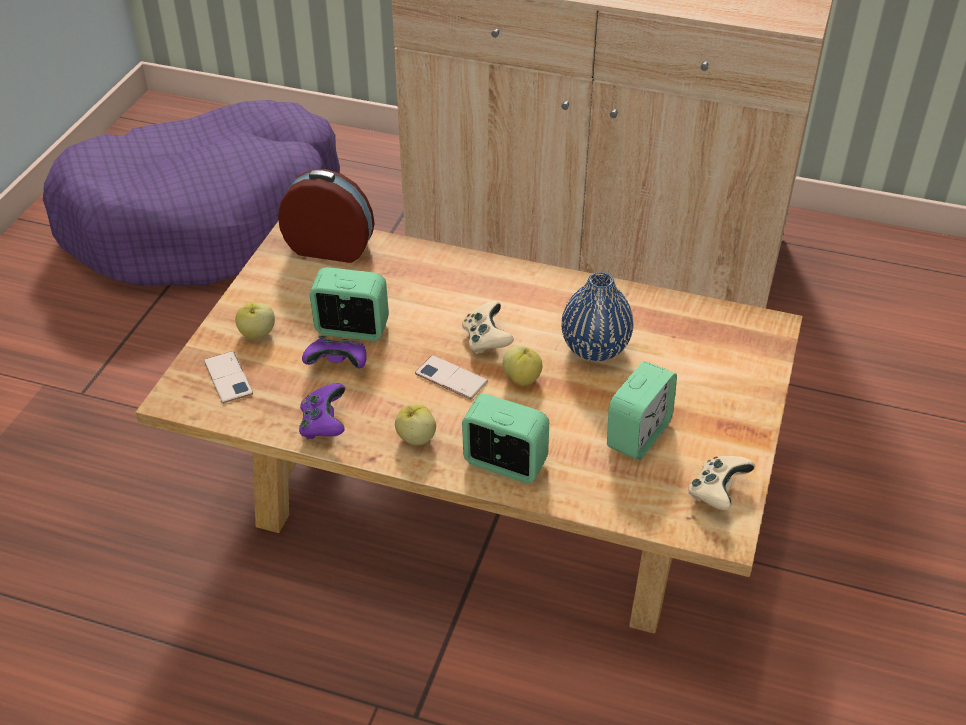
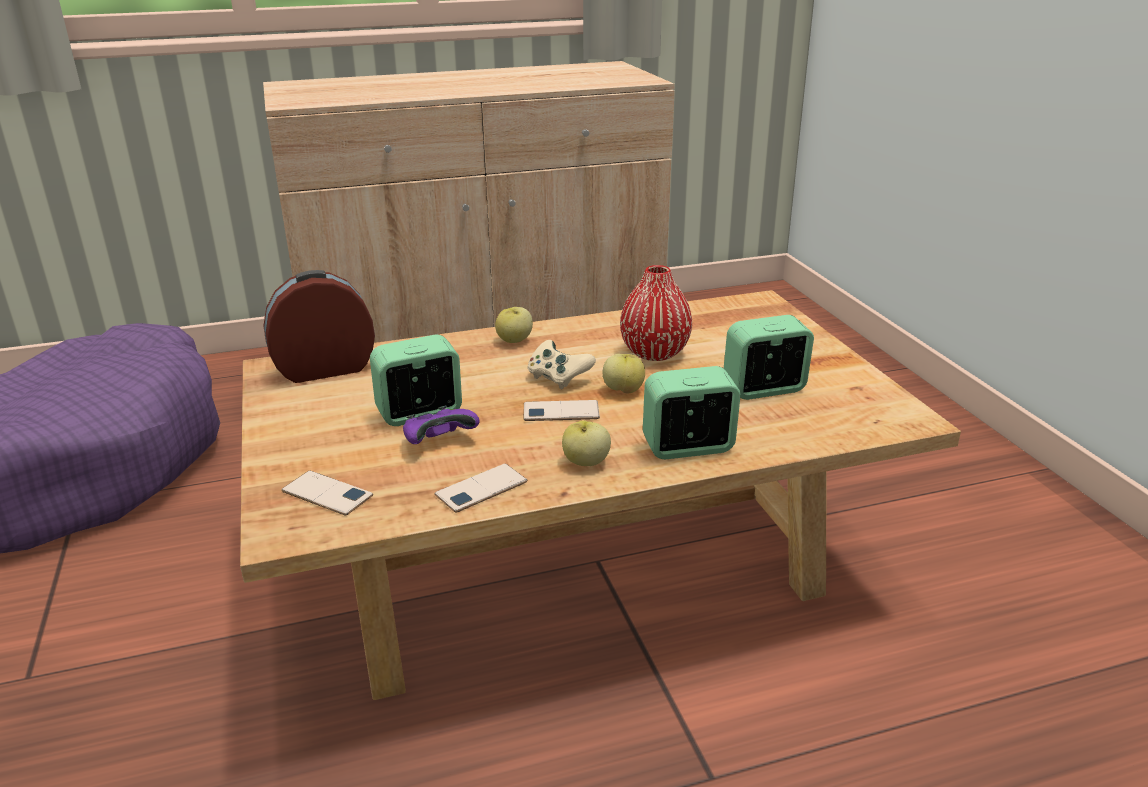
camera: 35 degrees left, 15 degrees down
(257, 333) = (319, 450): apple -> apple (514, 341)
(324, 425) = (481, 488): purple game controller -> phone
(595, 348) = (655, 353): blue vase -> red vase
(638, 435) = (764, 389): alarm clock -> alarm clock turned 105 degrees counterclockwise
(717, 492) = (871, 399): beige game controller -> none

